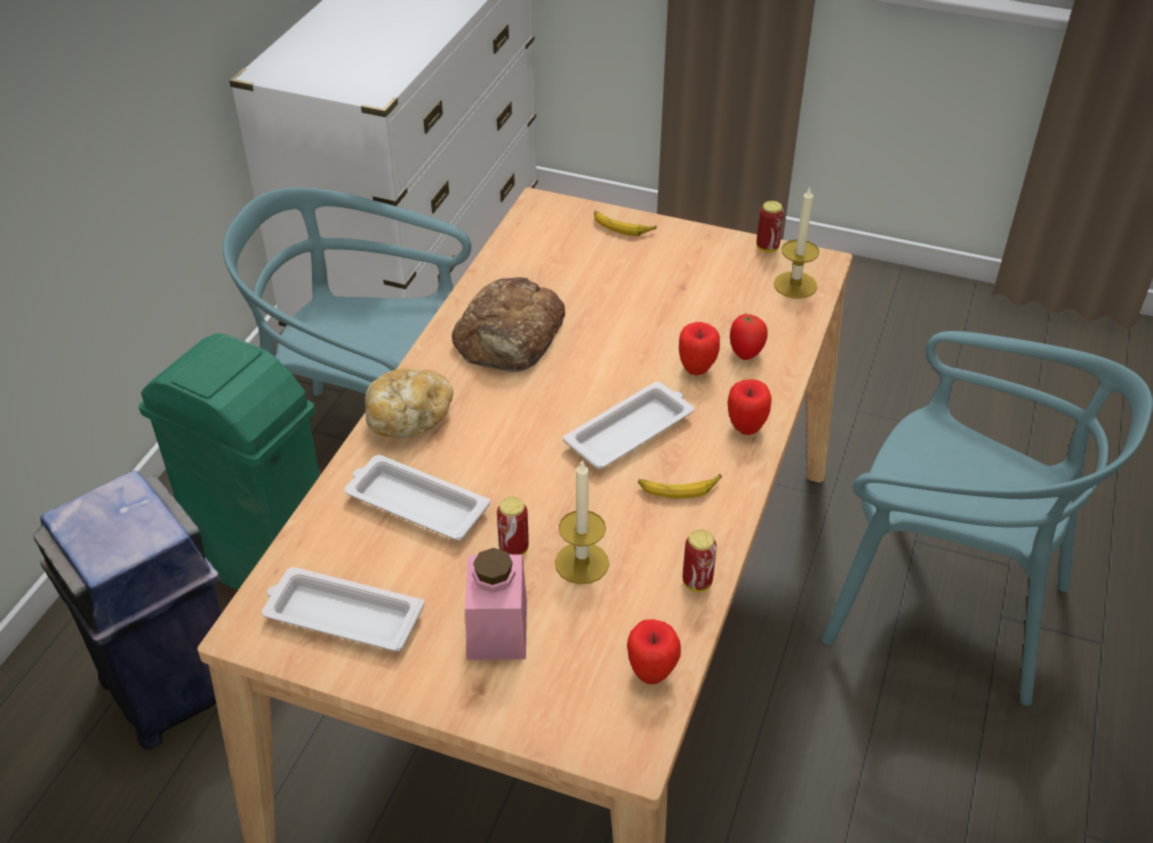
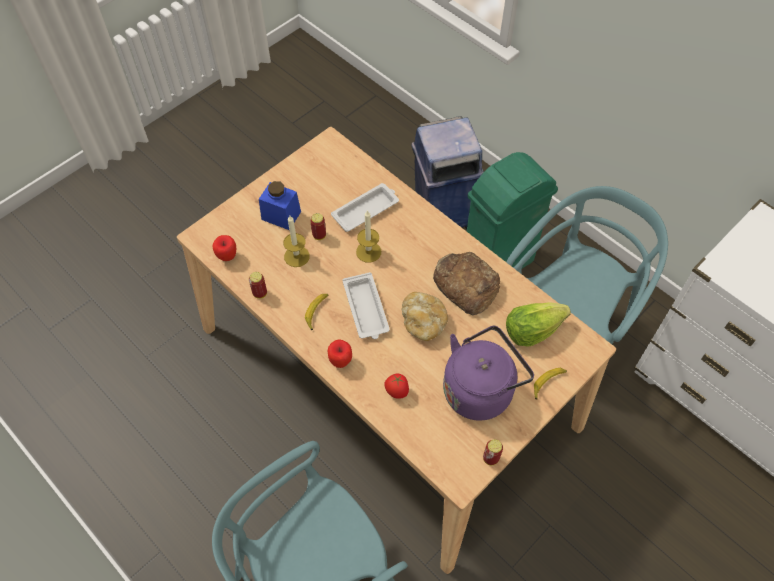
camera: 115 degrees right, 15 degrees up
(341, 616) = (319, 170): white tray -> none
(409, 418) = (424, 224): bread -> bread (423, 322)
(497, 629) = (281, 215): pink jar -> blue jar
(549, 257) = (531, 330): none -> lettuce
(677, 279) = (480, 389): none -> purple kettle
(697, 369) = (396, 361): apple -> none
(795, 285) = (445, 453): candle -> candle (368, 252)

